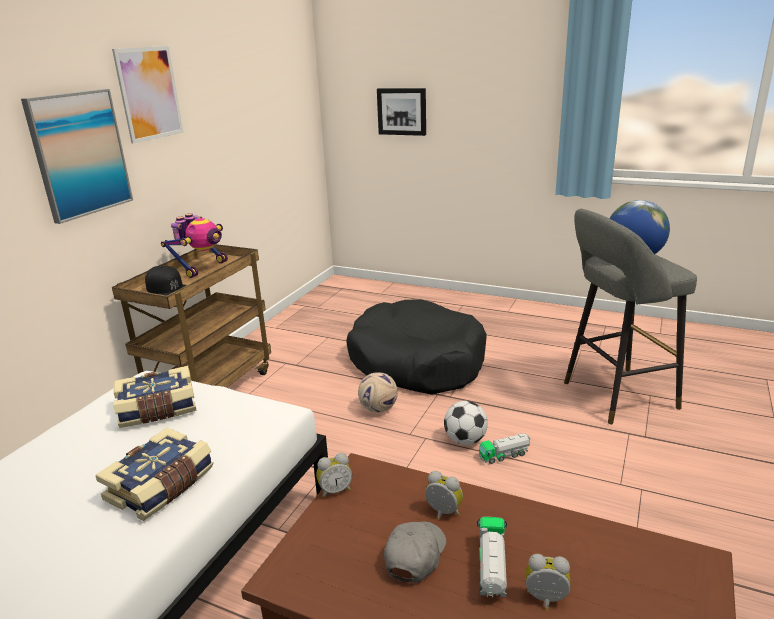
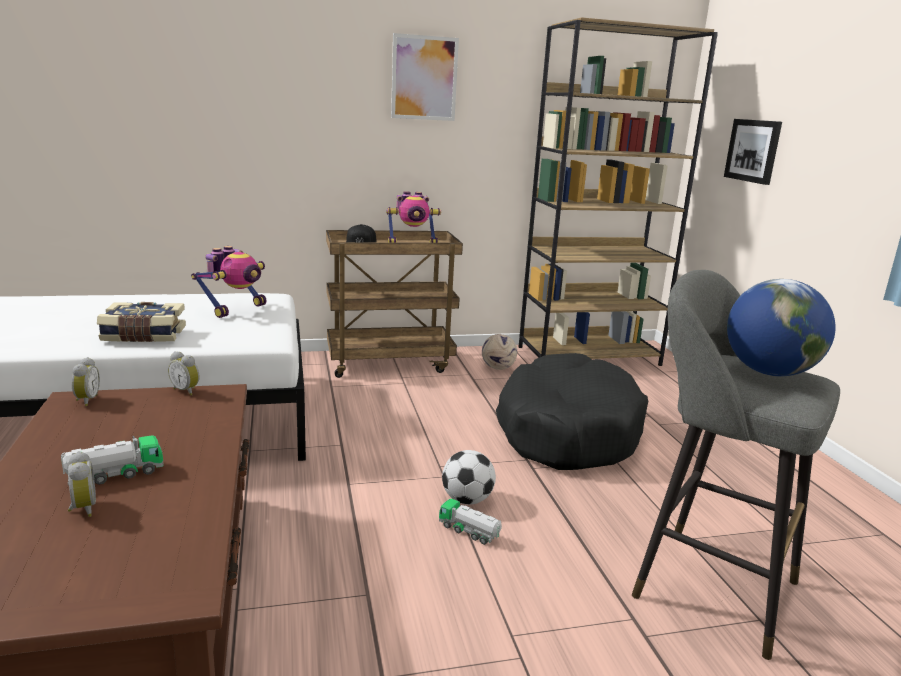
camera: 50 degrees right, 5 degrees down
(80, 154) = (335, 114): picture -> none
(158, 409) = (235, 309): book -> toy robot
(324, 305) = (589, 356): none -> brown bookcase
(378, 409) = (458, 437): football -> football (497, 368)
(415, 555) = (118, 439): grey cap -> none
(442, 513) = (184, 438): alarm clock -> alarm clock (86, 400)

